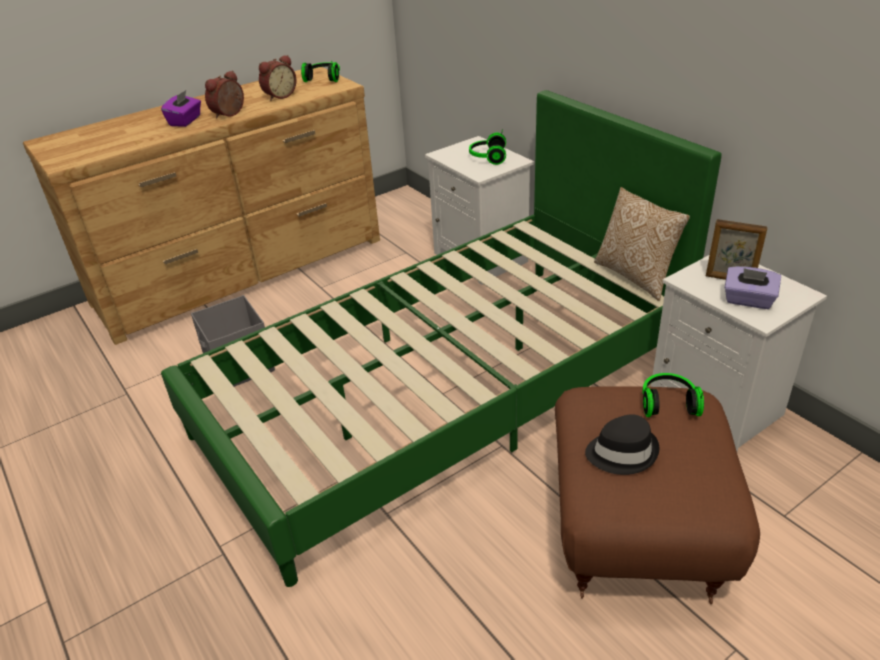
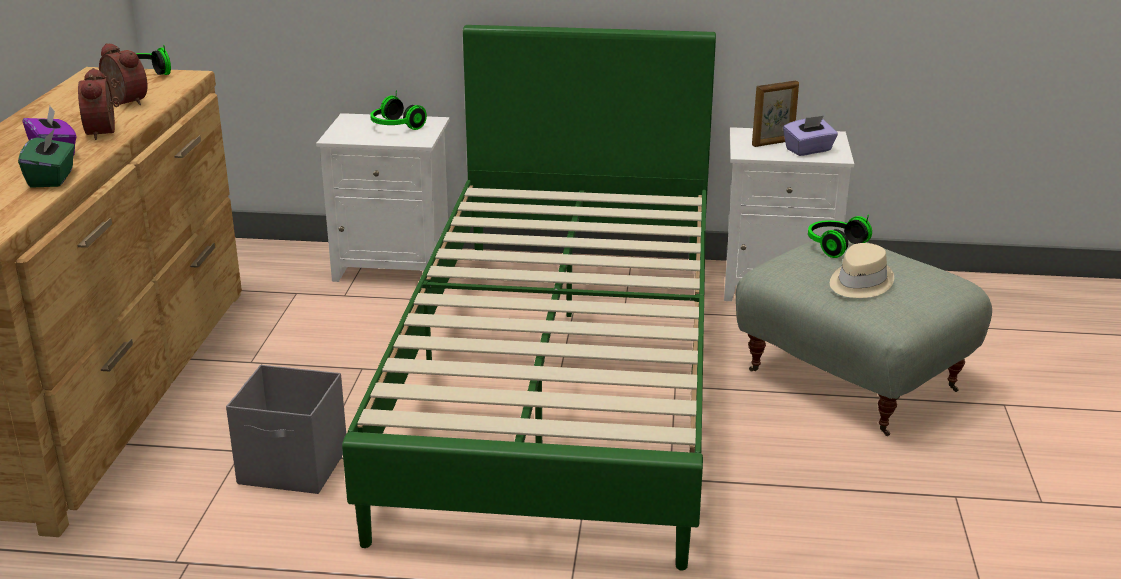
camera: 50 degrees left, 10 degrees down
(150, 138) = (52, 178): none -> green tissue box
(279, 96) = (123, 102): alarm clock -> alarm clock turned 45 degrees counterclockwise
(621, 452) = (859, 283): black hat -> beige hat
(636, 276) = (645, 191): pillow -> none
(639, 529) = (854, 379): brown ottoman -> grey ottoman

